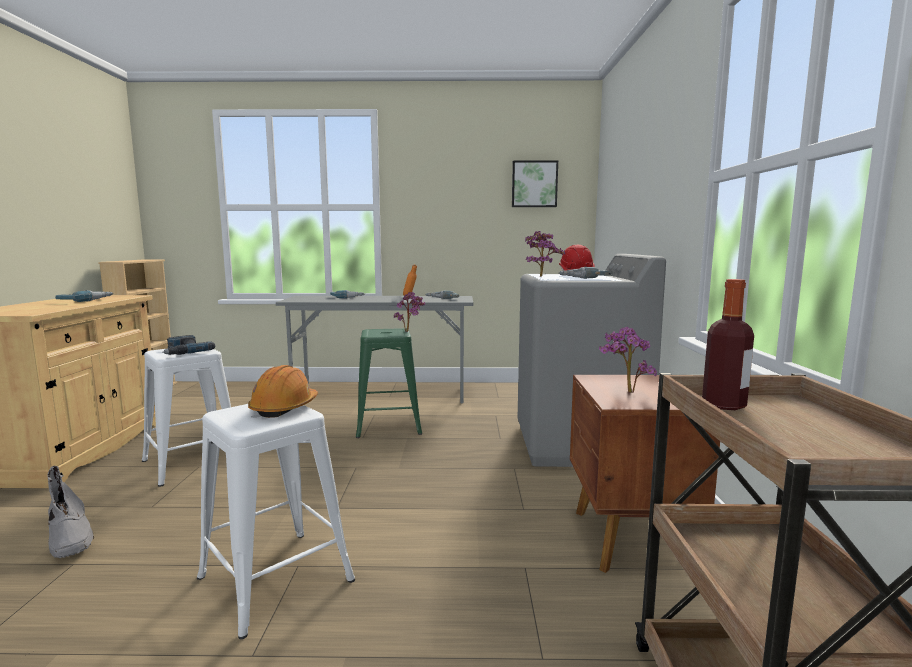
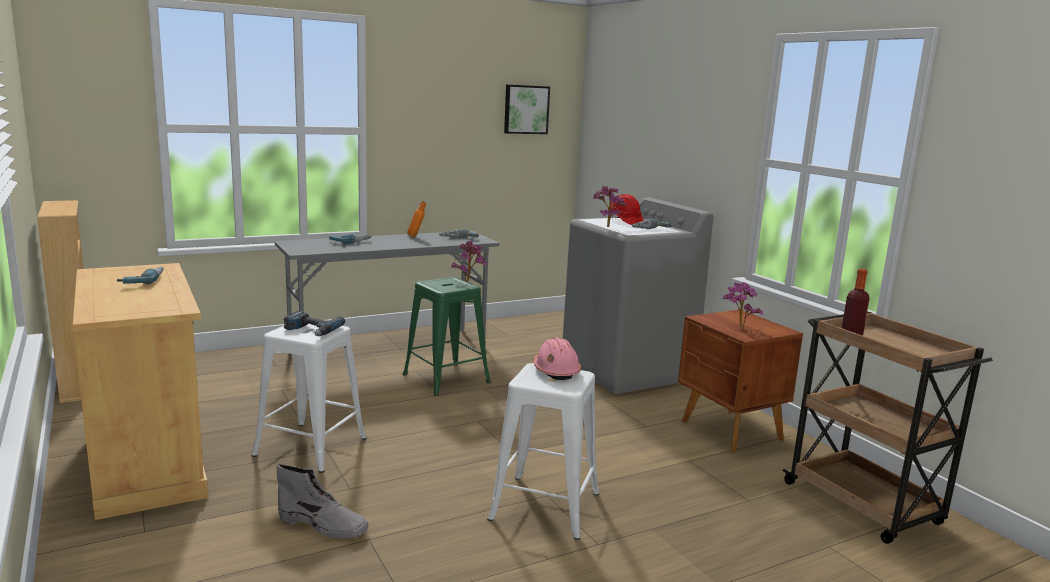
camera: 30 degrees left, 5 degrees up
(284, 408) = (556, 371): orange hard hat -> pink hard hat

